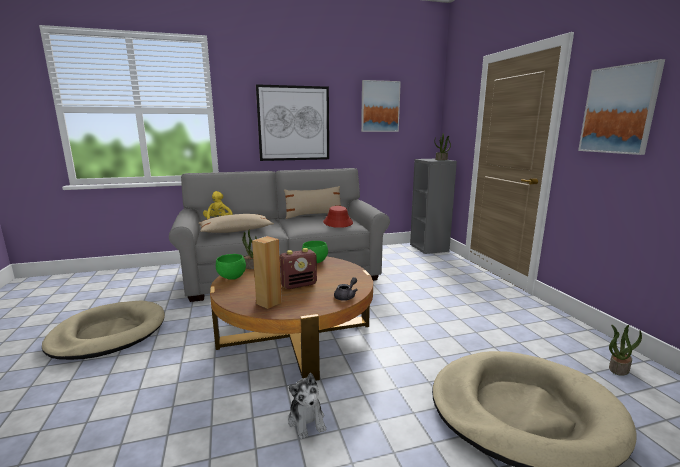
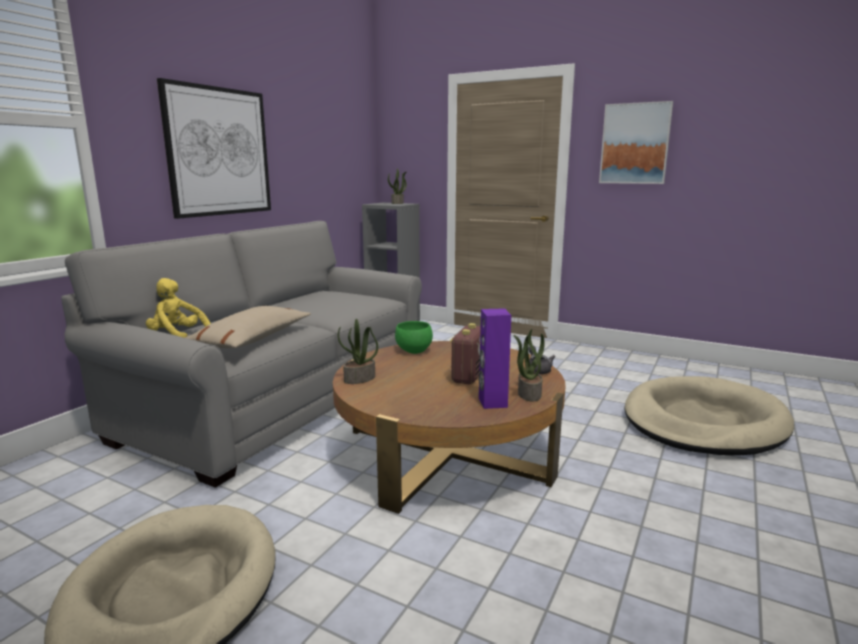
camera: 45 degrees left, 0 degrees up
(232, 277) = (372, 398): green bowl -> none
(268, 303) = (492, 402): brown speaker -> purple speaker
(307, 420) = (618, 510): plush toy -> none
(314, 215) = (298, 298): beige pillow -> none
(338, 222) = (358, 300): red hat -> none
(380, 106) = (319, 129): picture -> none
(618, 368) = (687, 371): potted plant -> potted plant (528, 394)

